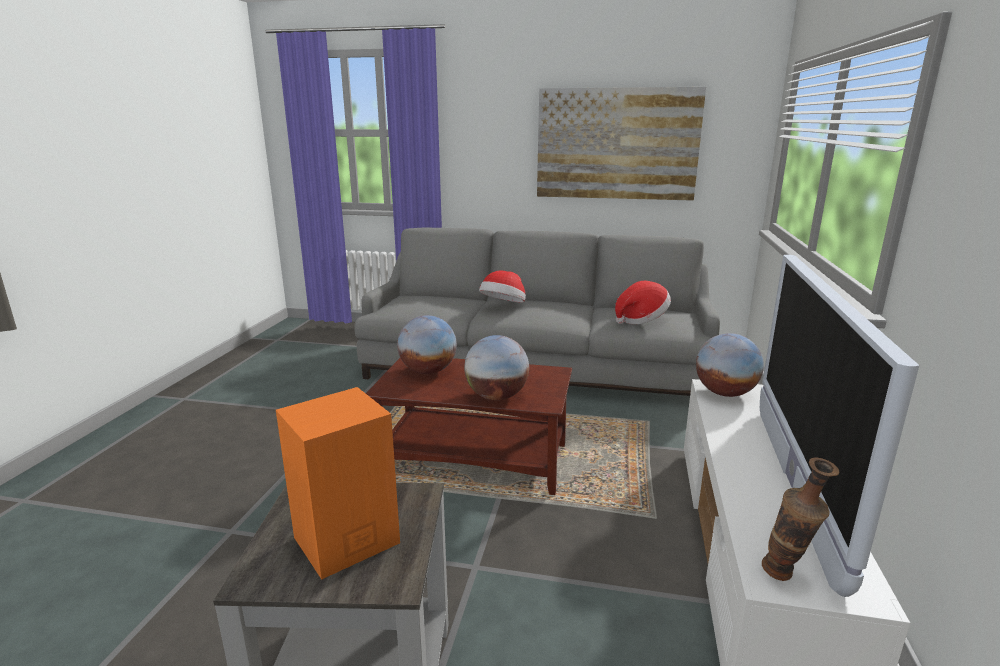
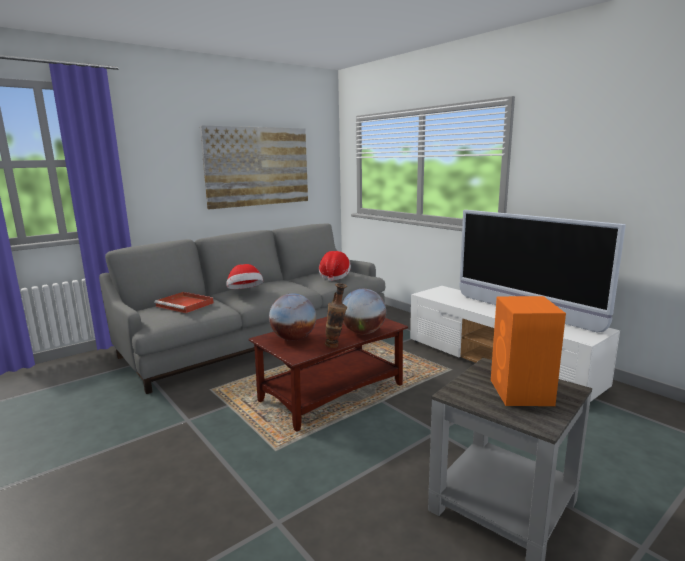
camera: 50 degrees left, 5 degrees down
(434, 302) = (185, 304): none -> red tray
(724, 393) = (435, 294): globe -> none
(786, 577) = (584, 336): vase -> vase (336, 346)

